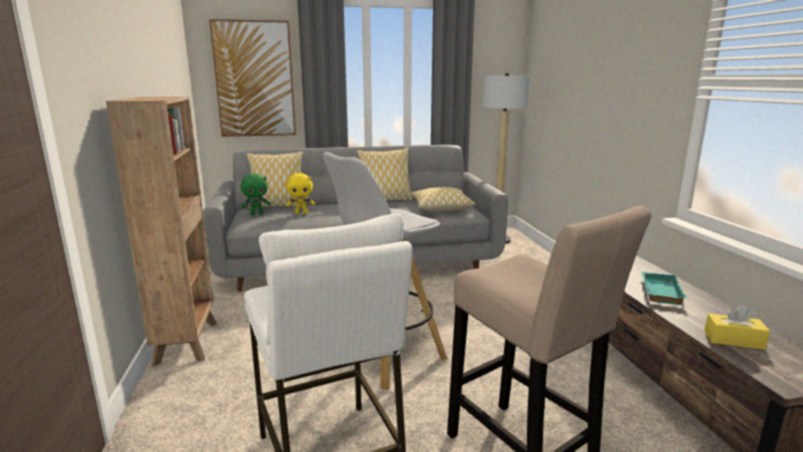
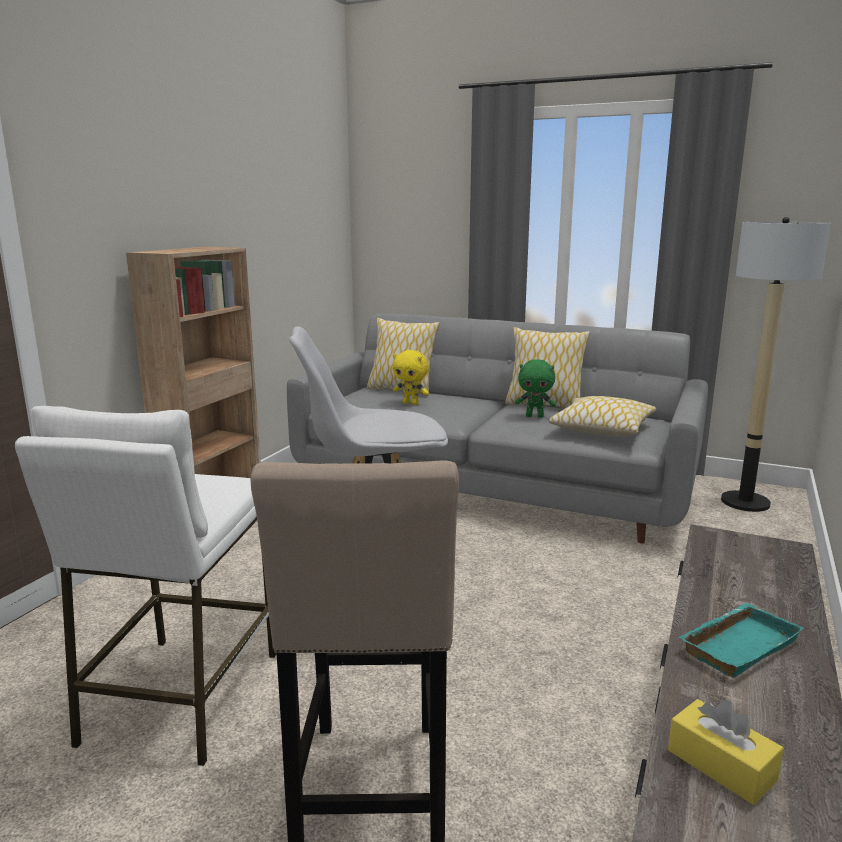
camera: 35 degrees right, 0 degrees up
(254, 79) = (419, 223): picture -> none
(256, 214) = (364, 396): green plush toy -> green plush toy (535, 416)

